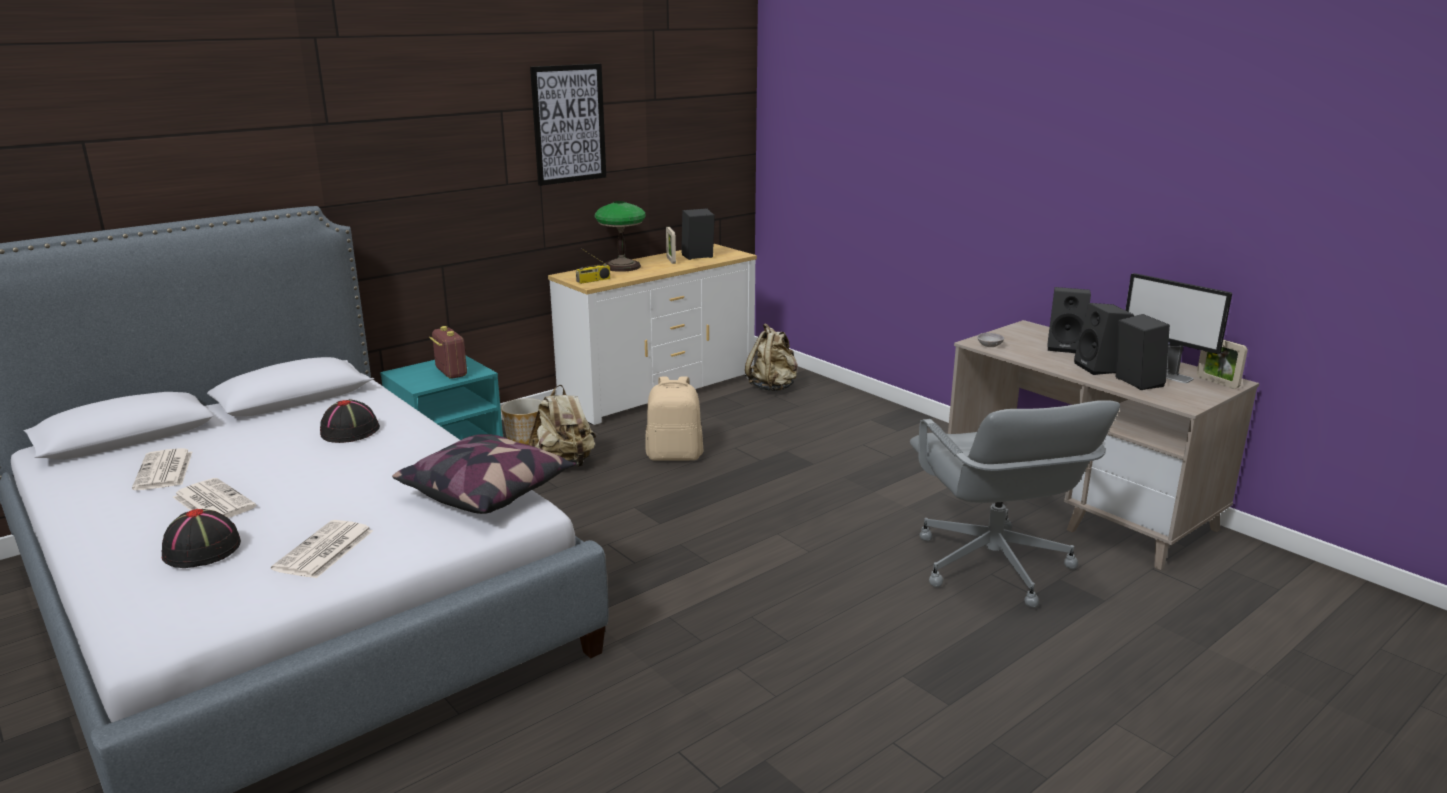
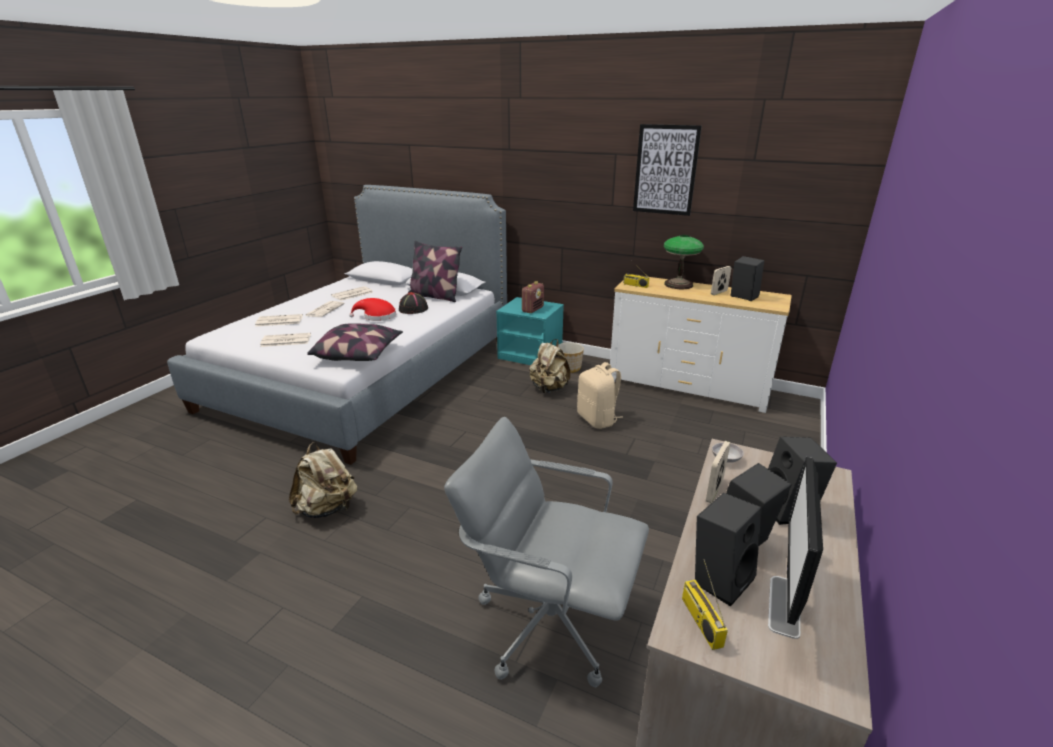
camera: 65 degrees right, 5 degrees up
(202, 550) = (278, 321): black hat -> newspaper
(317, 409) = (435, 296): none -> pillow
(338, 461) = (377, 316): none -> red hat
(773, 387) = (759, 426): beige backpack -> beige backpack (327, 509)
(991, 567) = (548, 622): grey office chair -> grey office chair turned 60 degrees clockwise
(1175, 397) = (700, 621): none -> radio
(1217, 382) = (811, 668): picture frame -> picture frame (714, 491)

